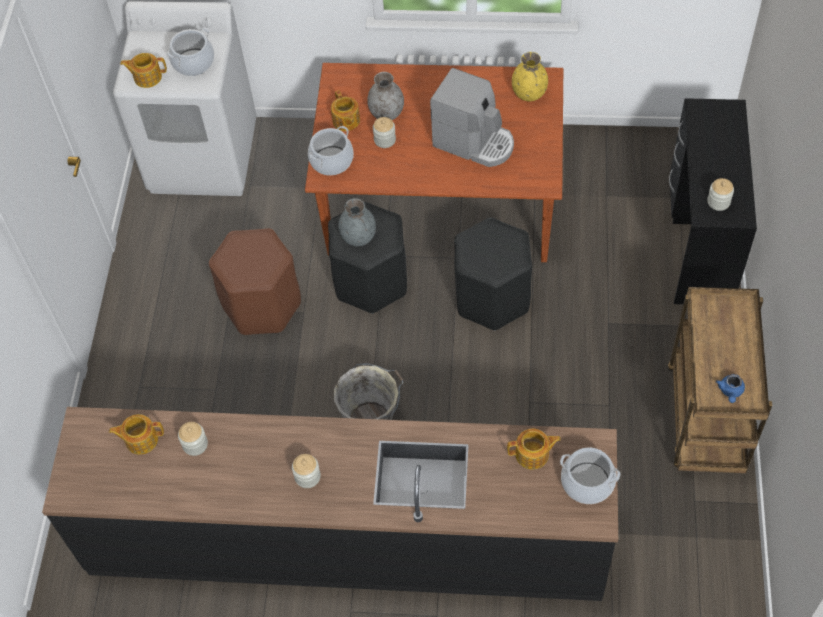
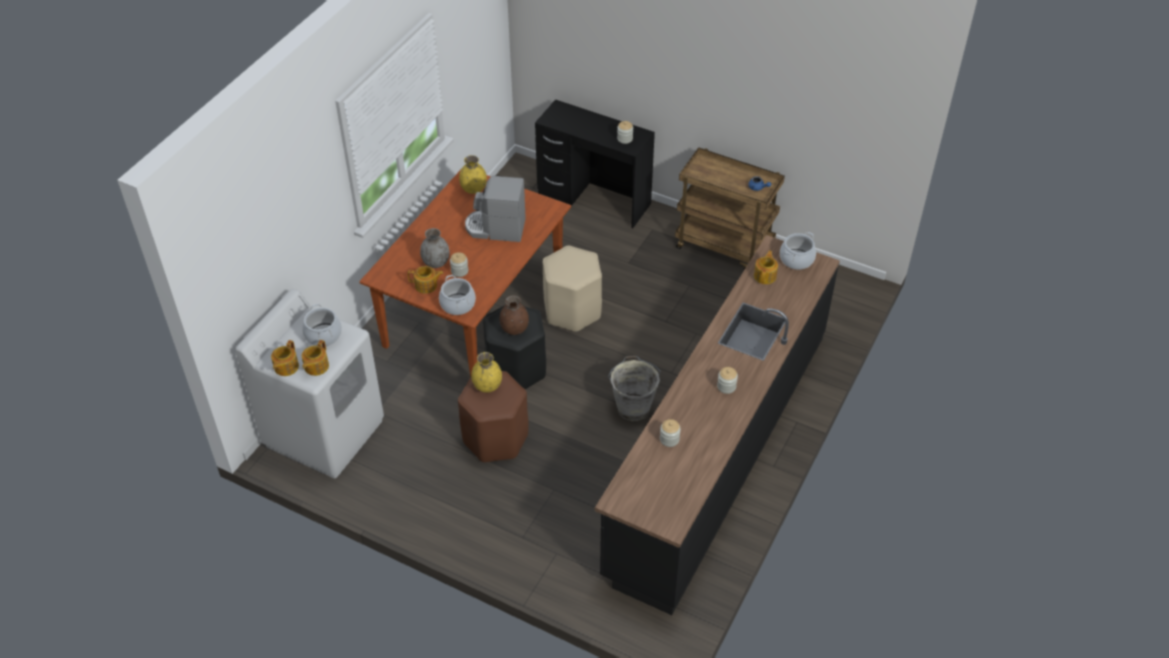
camera: 70 degrees left, 10 degrees down
(141, 439) = (648, 469): teapot -> teapot (285, 367)
(260, 249) = (487, 386): none -> yellow vase
(359, 237) = (514, 329): grey vase -> brown vase
(474, 142) = (496, 228): coffee machine -> coffee machine turned 135 degrees counterclockwise
(492, 298) = (572, 311): black stool -> beige stool

